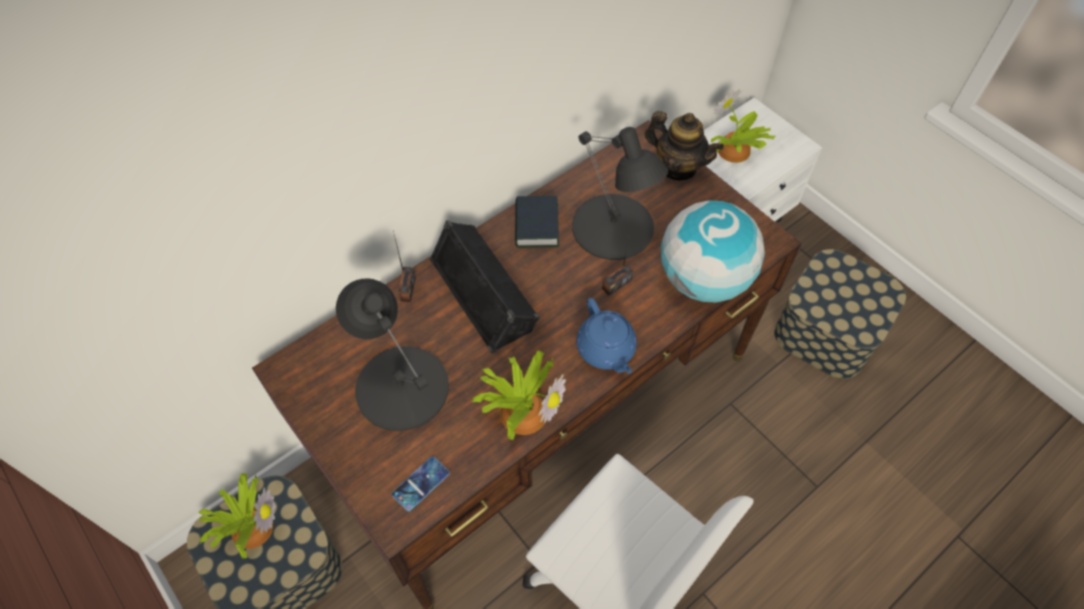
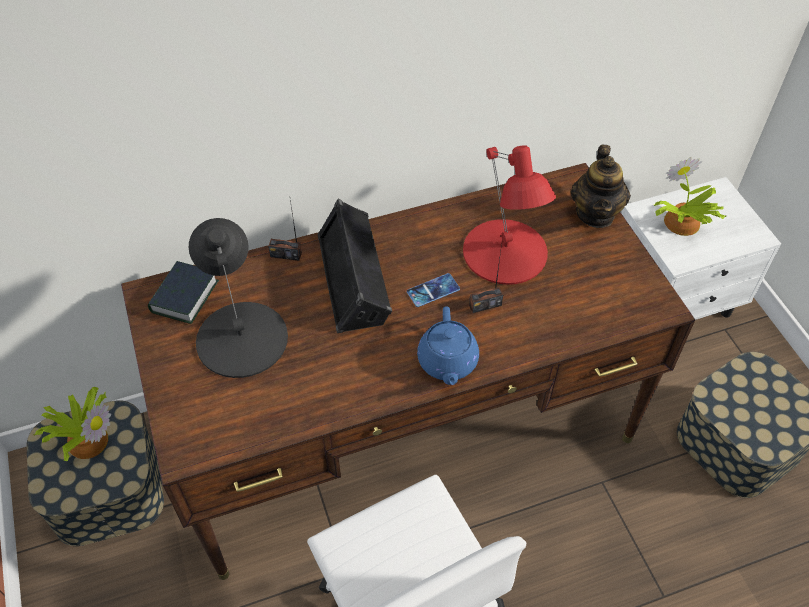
camera: 20 degrees right, 5 degrees down
(407, 289) = (286, 255): radio -> radio turned 75 degrees clockwise
(421, 483) = (220, 428): phone -> phone (433, 290)
(522, 410) = (342, 392): potted plant -> none
(536, 226) = (430, 231): book -> book (184, 296)
(613, 228) = (505, 253): black table lamp -> red table lamp
(678, 167) = (595, 214): teapot -> teapot turned 45 degrees clockwise
(703, 280) = (575, 325): globe -> none

